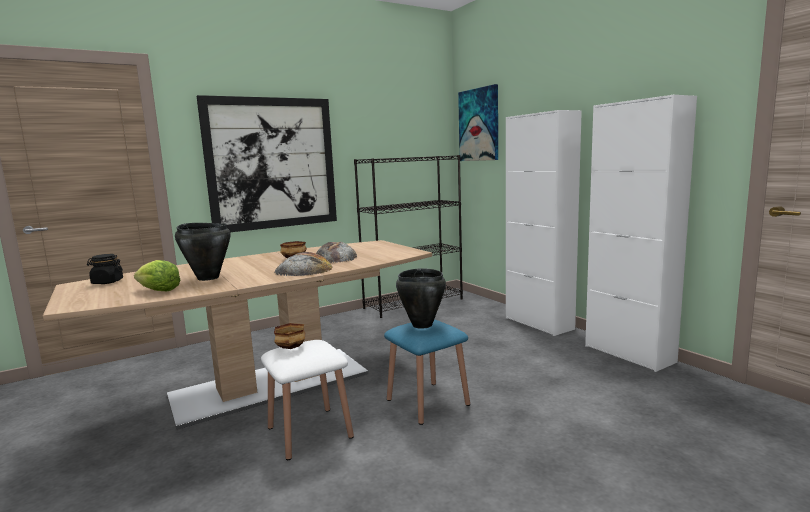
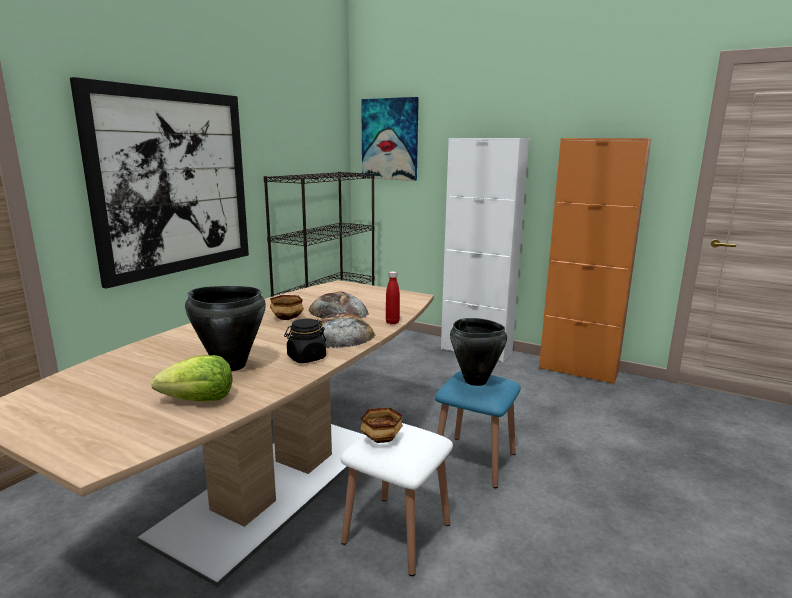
camera: 30 degrees left, 5 degrees up
(107, 282) = (60, 398): black jar -> black jar (306, 358)
(357, 266) = (392, 322): none -> red bottle
(629, 354) = (578, 370): white cabinet -> orange cabinet

